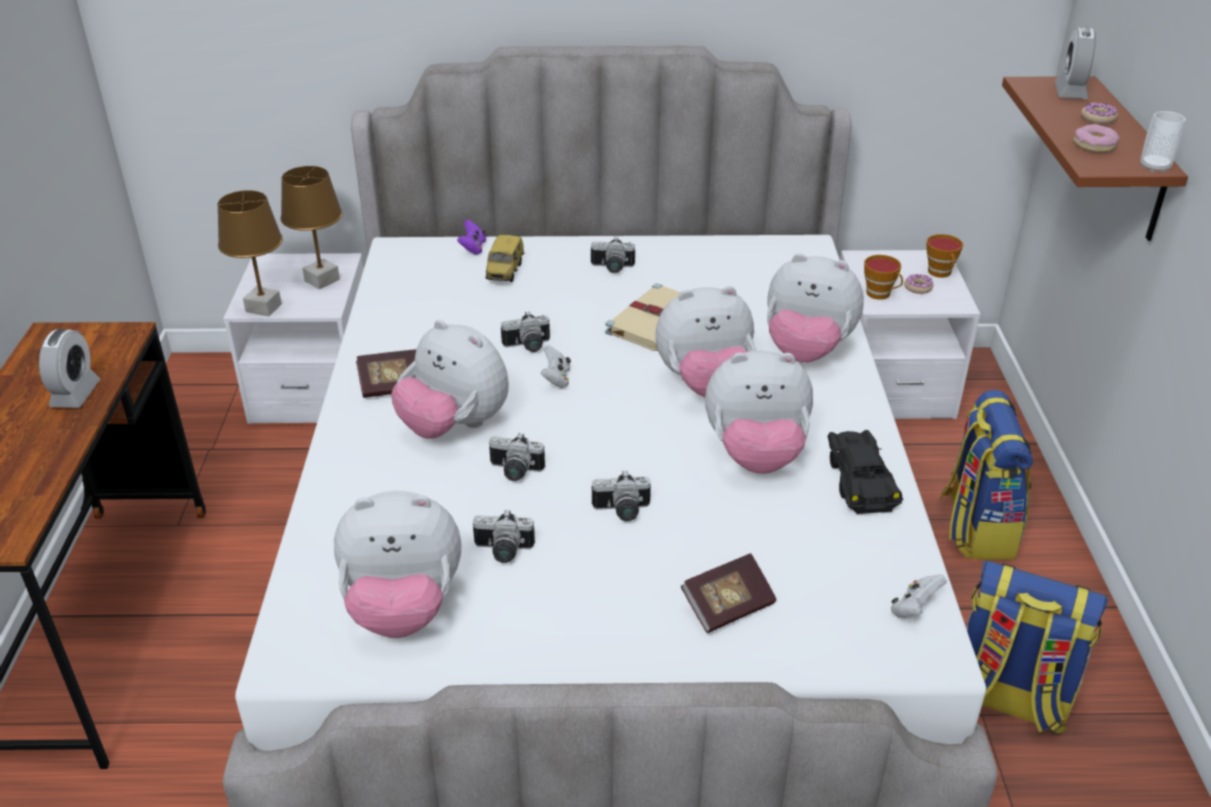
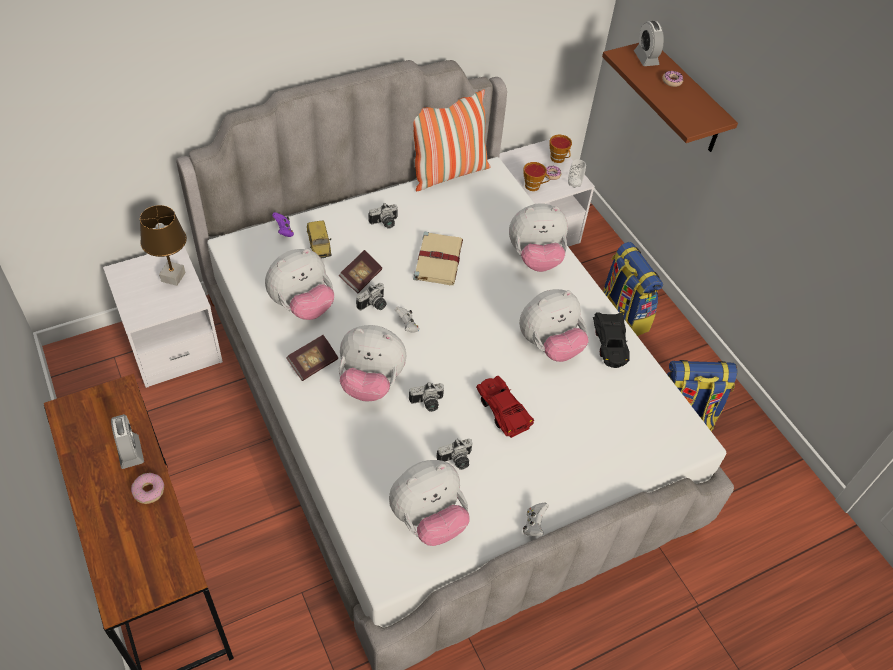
camera: 30 degrees left, 15 degrees up
(263, 308) = (148, 314): brown table lamp -> none
(622, 512) = (502, 410): camera -> red toy car
(705, 385) = (494, 303): plush toy -> plush toy (302, 306)
(727, 606) = (590, 451): book -> book (361, 278)
(742, 237) = (448, 173): none -> pillow
(859, 480) = (610, 344): black toy car -> black toy car turned 150 degrees counterclockwise
(914, 609) = (675, 418): white game controller -> white game controller (534, 524)
(1094, 145) = (681, 107): donut -> donut (148, 491)
(1154, 167) = (719, 119): cup -> cup (574, 183)

